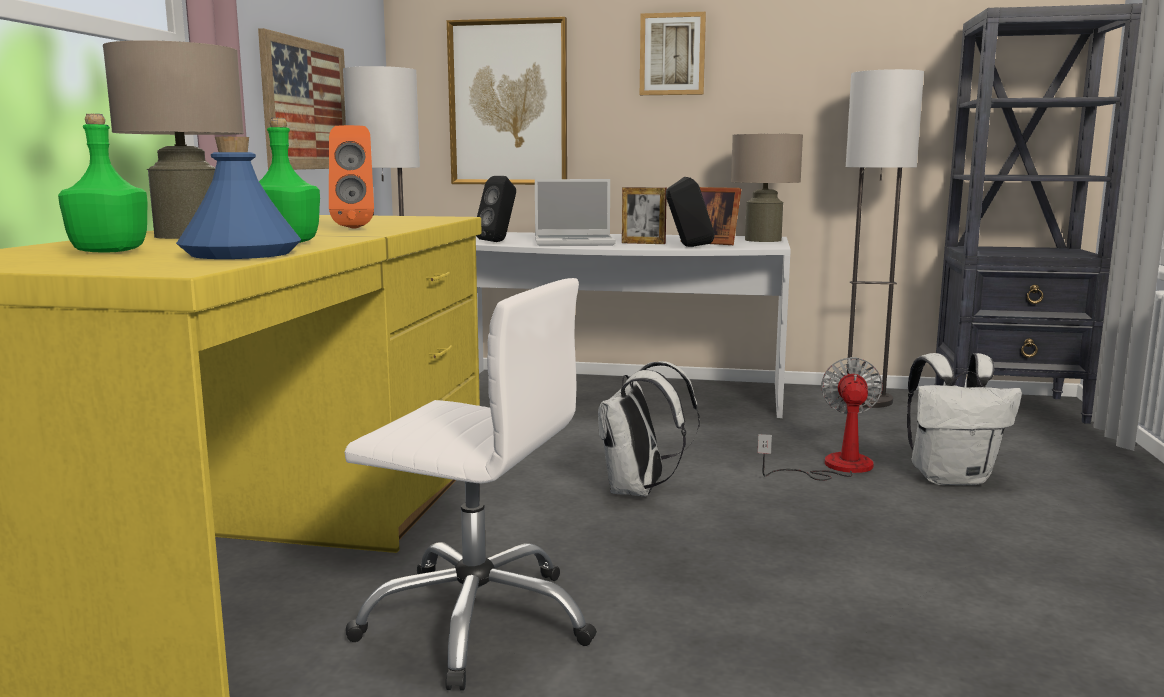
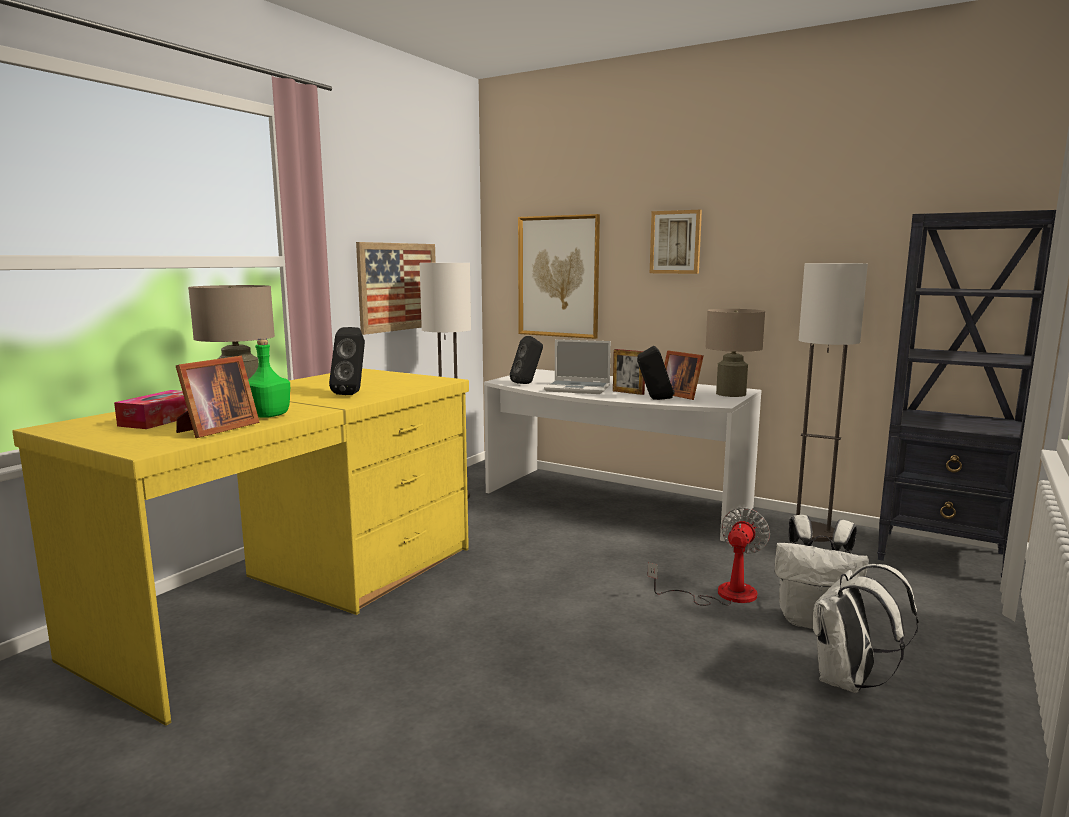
camera: 20 degrees right, 0 degrees up
(110, 251) = (160, 420): green bottle -> tissue box
(240, 254) = (215, 429): blue bottle -> picture frame
(355, 228) = (352, 394): orange speaker -> black speaker
(477, 620) = (360, 677): white office chair -> none
(639, 491) = (553, 592): white backpack -> white backpack (849, 682)

